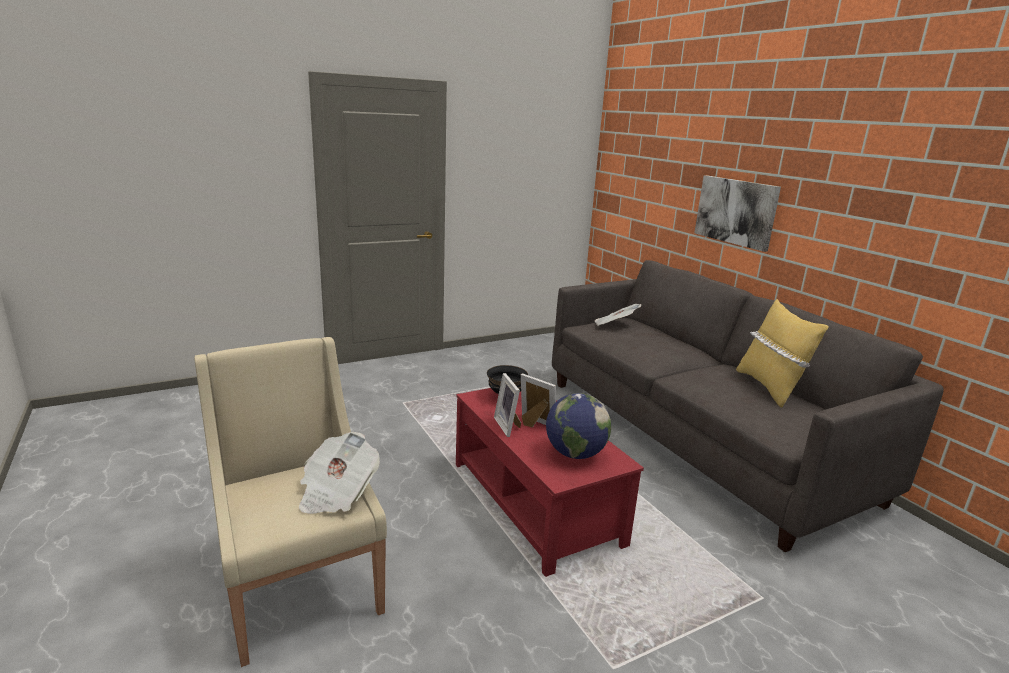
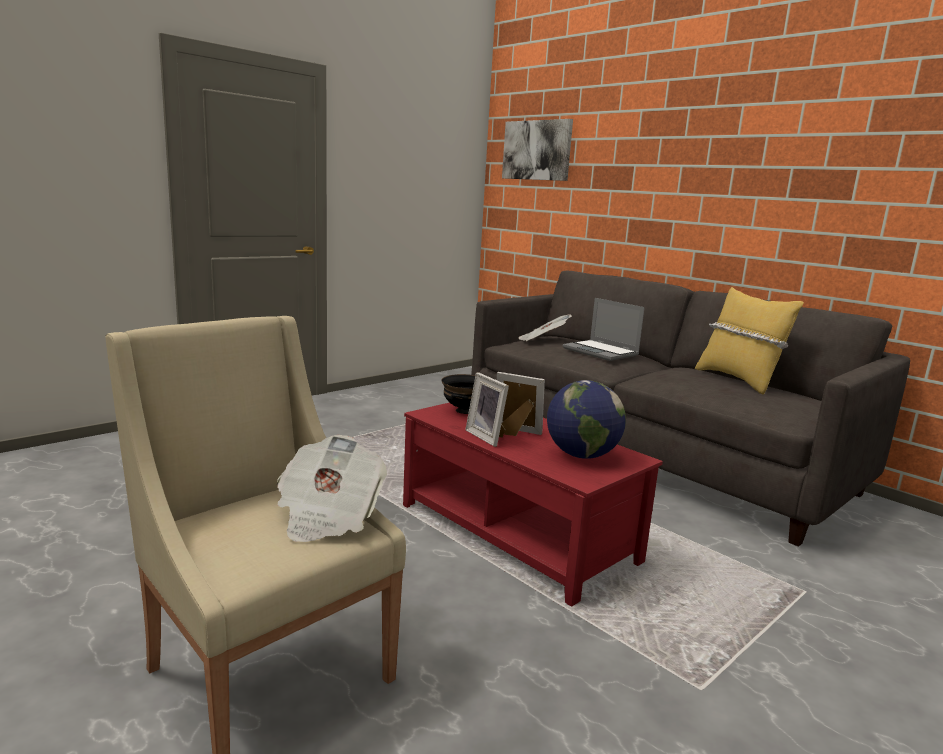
camera: 15 degrees left, 5 degrees down
(656, 344) = (601, 352): none -> laptop
(736, 211) = (661, 209): picture -> picture (537, 150)

